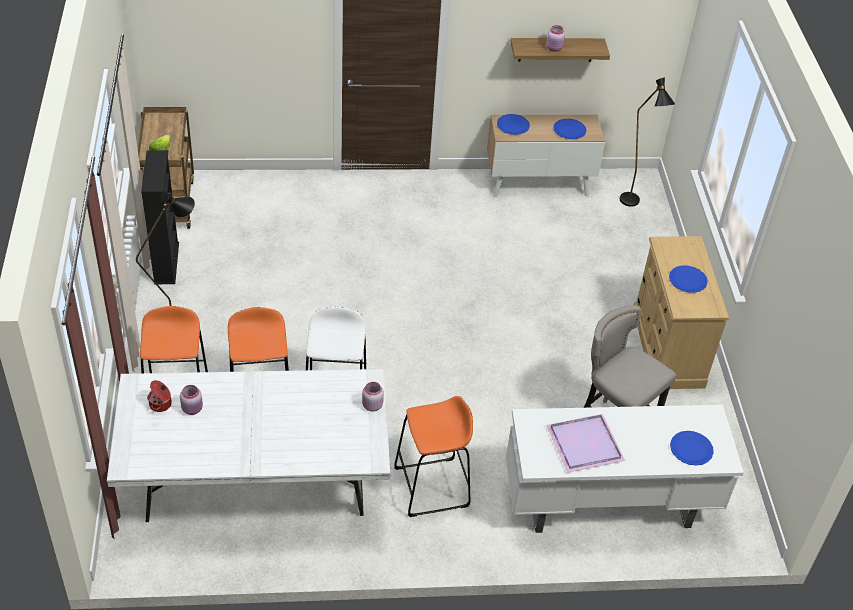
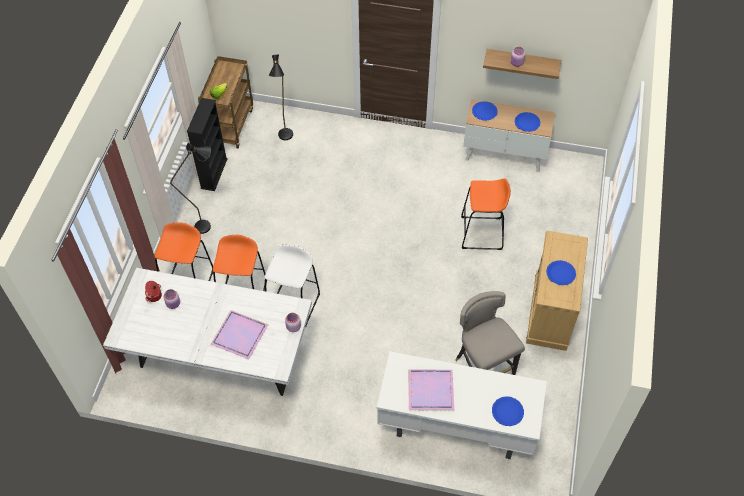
camera: 20 degrees right, 10 degrees up
(303, 428) = (241, 335): none -> purple tray
(432, 487) = (336, 385): orange stool -> orange stool (481, 233)
(633, 205) = (571, 185): black floor lamp -> black floor lamp (285, 139)

